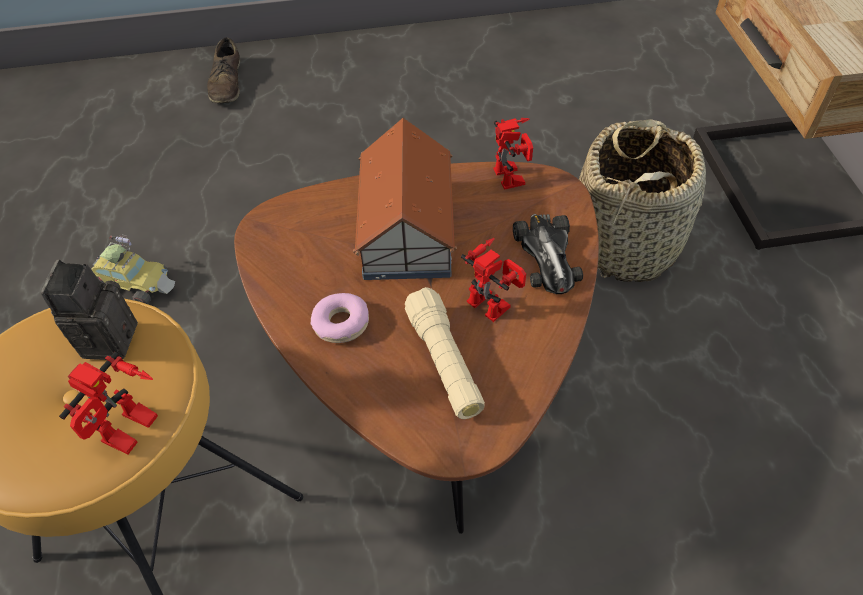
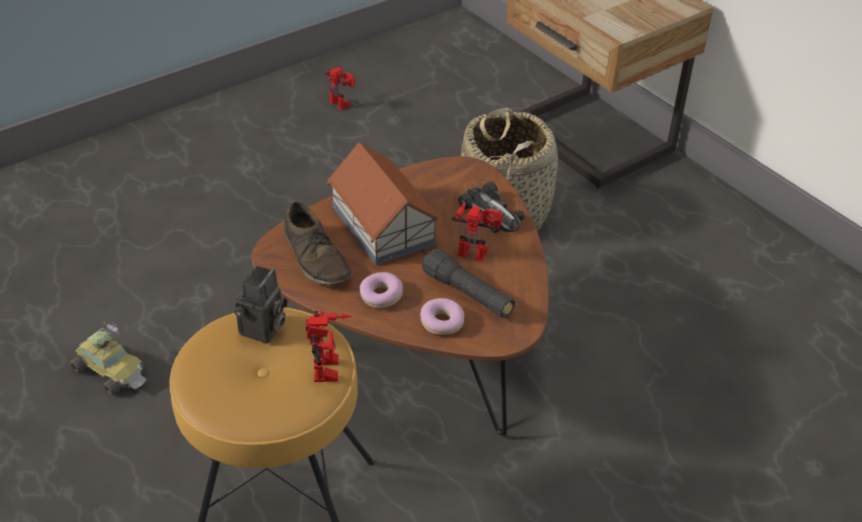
camera: 30 degrees left, 10 degrees down
(107, 337) = (263, 330): camera -> camera turned 135 degrees counterclockwise
(134, 283) = (112, 370): toy car -> toy car turned 45 degrees clockwise
(227, 83) = (73, 186): brown shoe -> brown shoe (316, 257)
(386, 391) = (442, 322): none -> donut
(444, 362) = (468, 294): beige flashlight -> black flashlight
(514, 177) = (435, 170): toy robot -> toy robot (343, 103)

